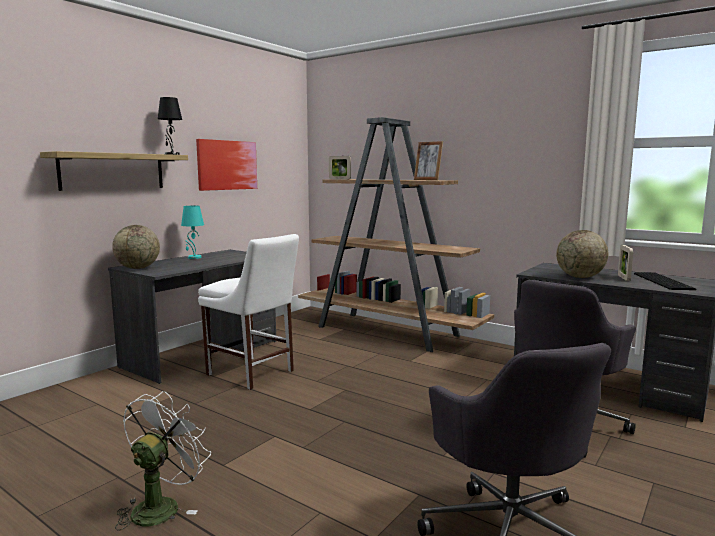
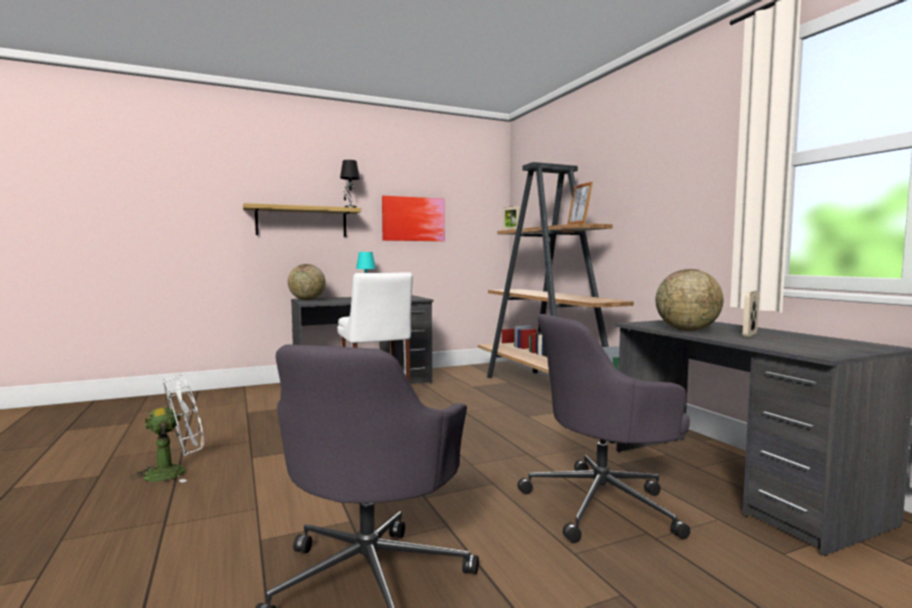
camera: 30 degrees right, 5 degrees down
(663, 281) = (802, 341): keyboard -> none

